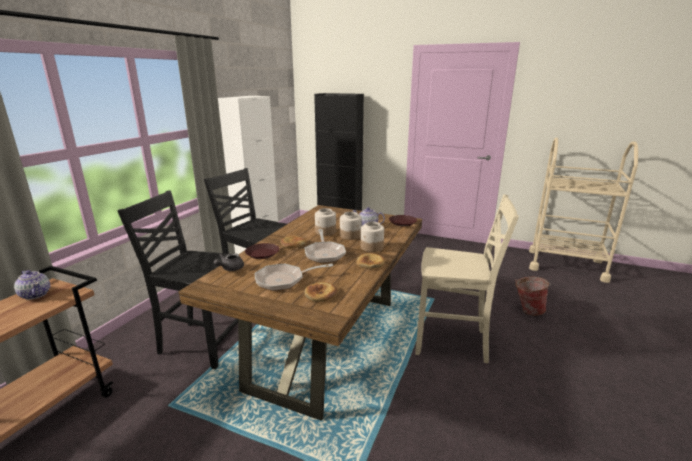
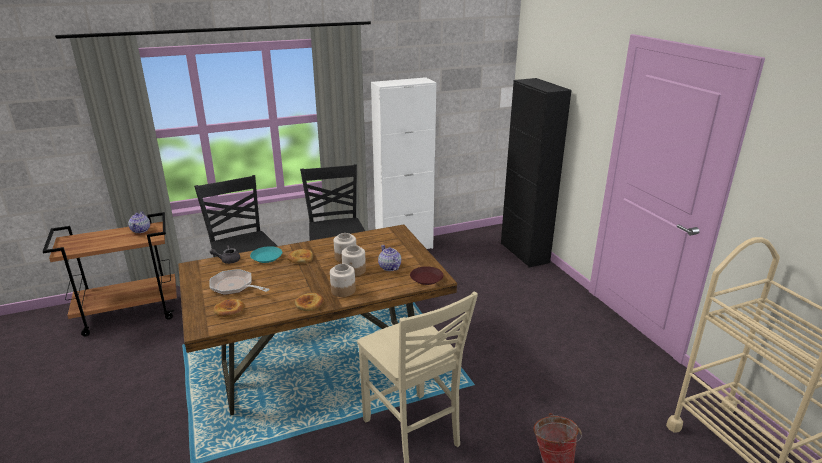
camera: 45 degrees right, 5 degrees up
(262, 254) = (266, 257): brown plate -> turquoise plate
(324, 253) = (301, 278): frying pan -> none

